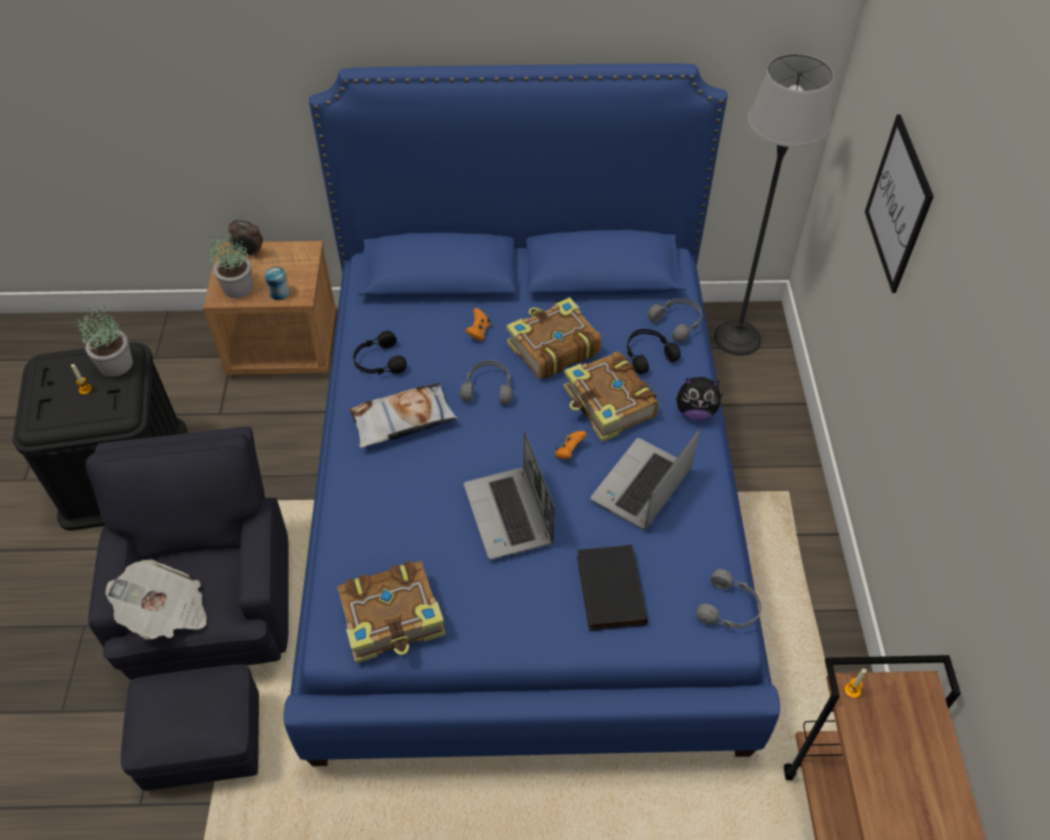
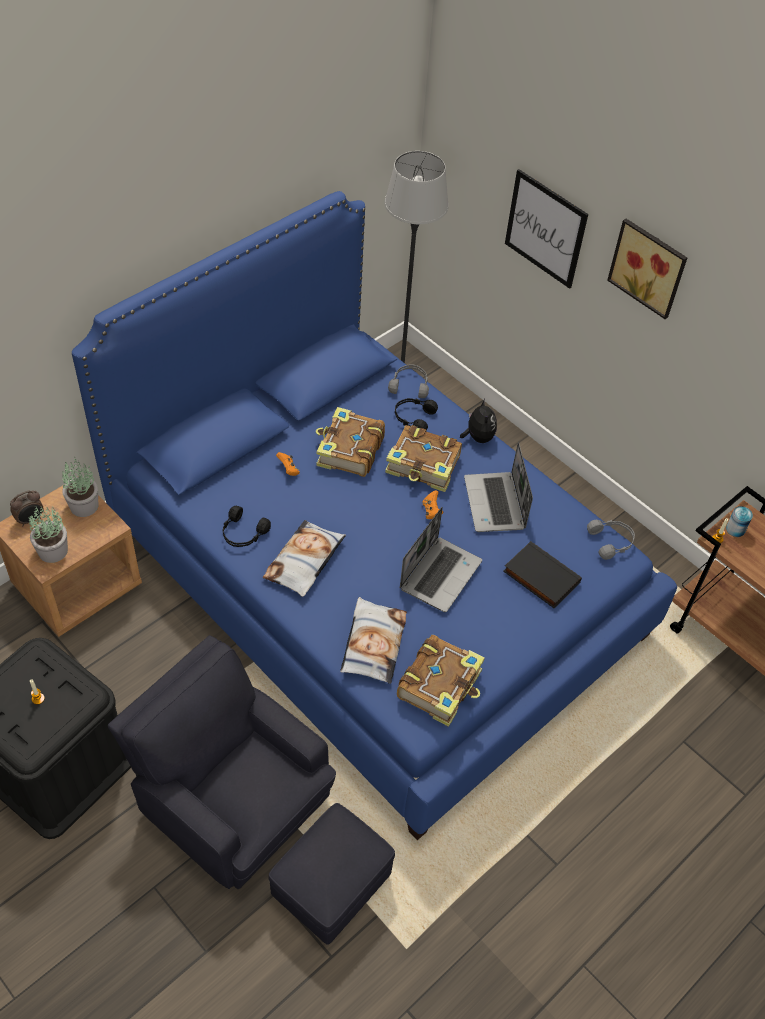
camera: 45 degrees left, 0 degrees up
(115, 363) = (39, 664): potted plant -> potted plant (83, 505)
(166, 612) = (258, 807): newspaper -> none
(279, 293) = (92, 534): can -> can (735, 529)
(378, 535) = (372, 644): none -> pillow
(488, 387) = (337, 503): grey headphones -> none
(510, 515) = (440, 574): laptop -> laptop turned 90 degrees counterclockwise
(695, 411) = (478, 437): plush toy -> plush toy turned 60 degrees counterclockwise
(960, 293) = (649, 267): none -> picture

